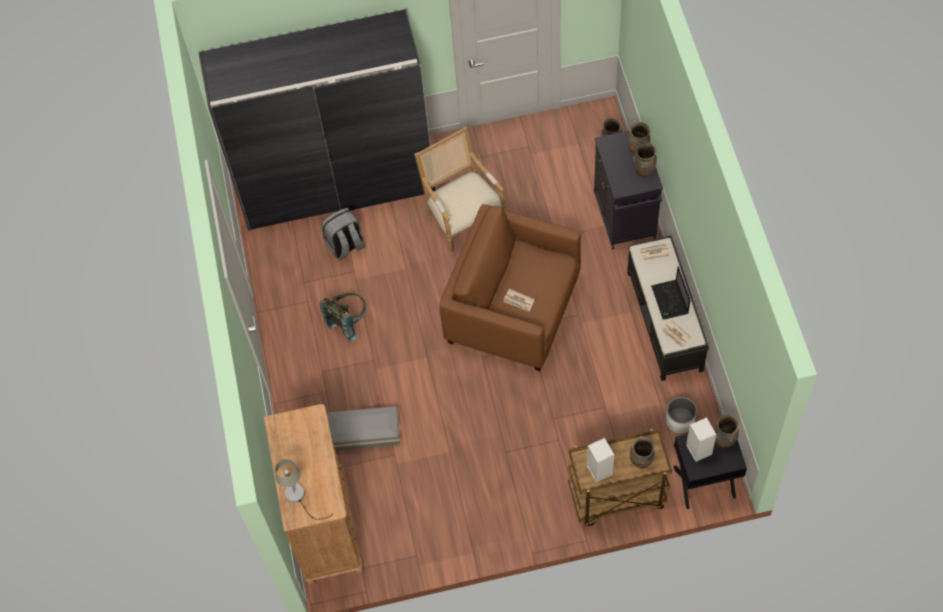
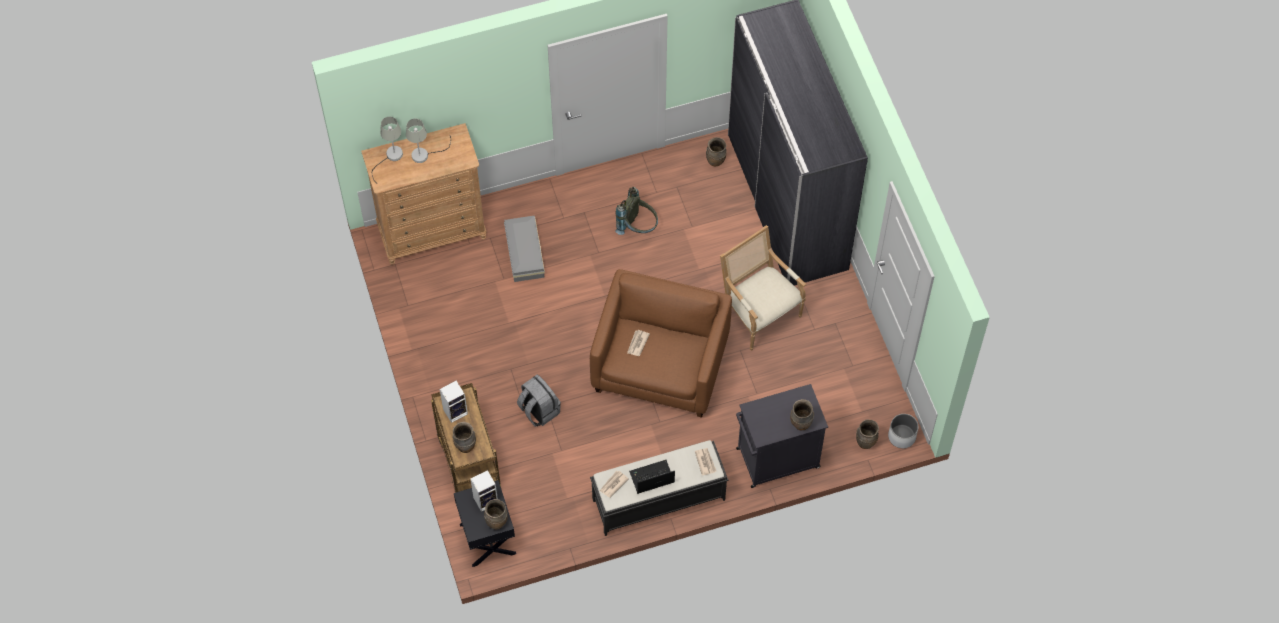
camera: 80 degrees right, 0 degrees up
(299, 460) = (424, 154): none -> grey table lamp
(345, 246) = (719, 216): grey backpack -> grey backpack (538, 410)
(463, 220) = (758, 313): armchair -> armchair turned 90 degrees counterclockwise
(643, 170) = (776, 429): brown vase -> brown vase (716, 161)
(679, 420) = (550, 516): white planter -> white planter (902, 436)

